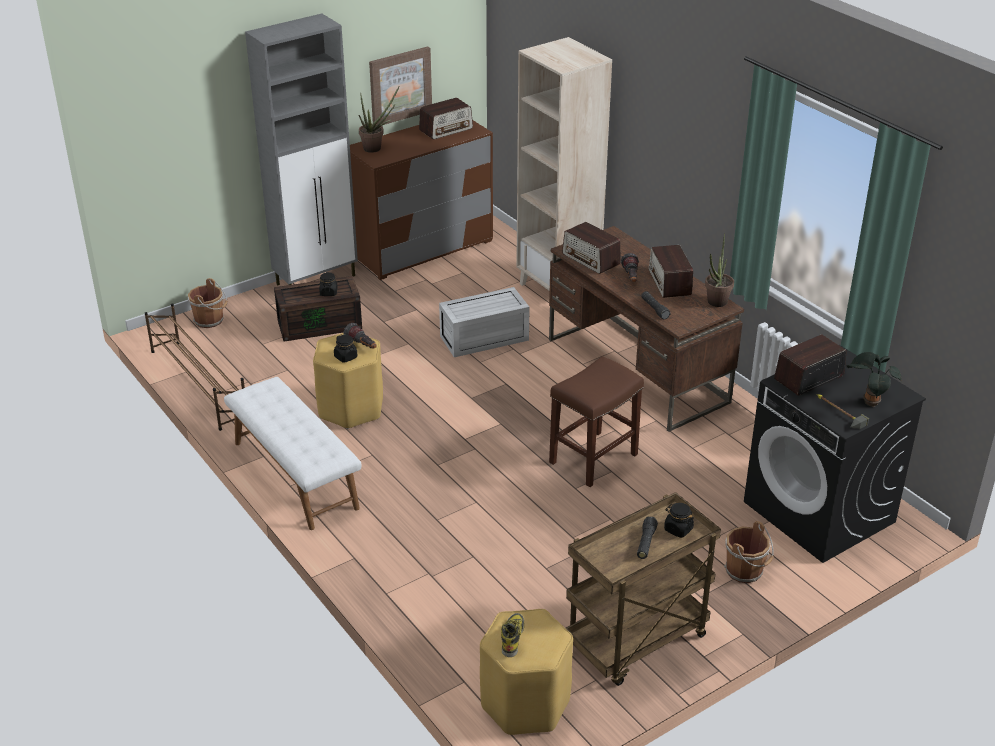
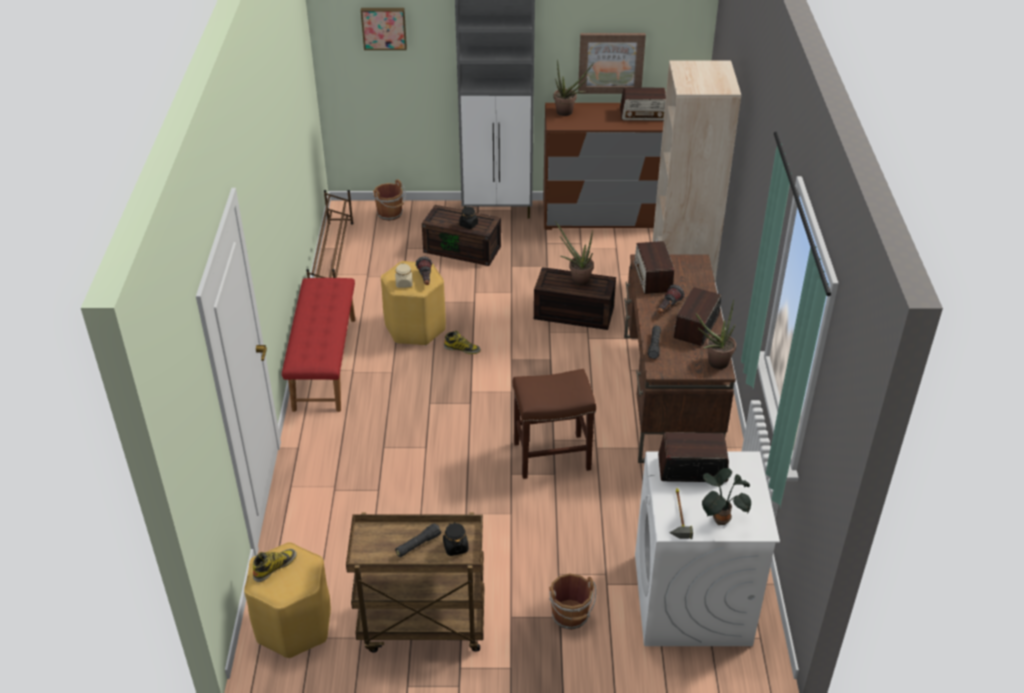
camera: 35 degrees right, 5 degrees up
(173, 106) = (384, 27): none -> picture
(294, 475) = (324, 363): white bench -> red bench
(346, 357) = (404, 283): black jar -> beige jar
(416, 407) = (462, 349): none -> boot
(482, 301) = (576, 279): none -> potted plant
(483, 339) = (572, 313): white storage box -> brown storage box
(820, 512) = (692, 600): black washing machine -> white washing machine

